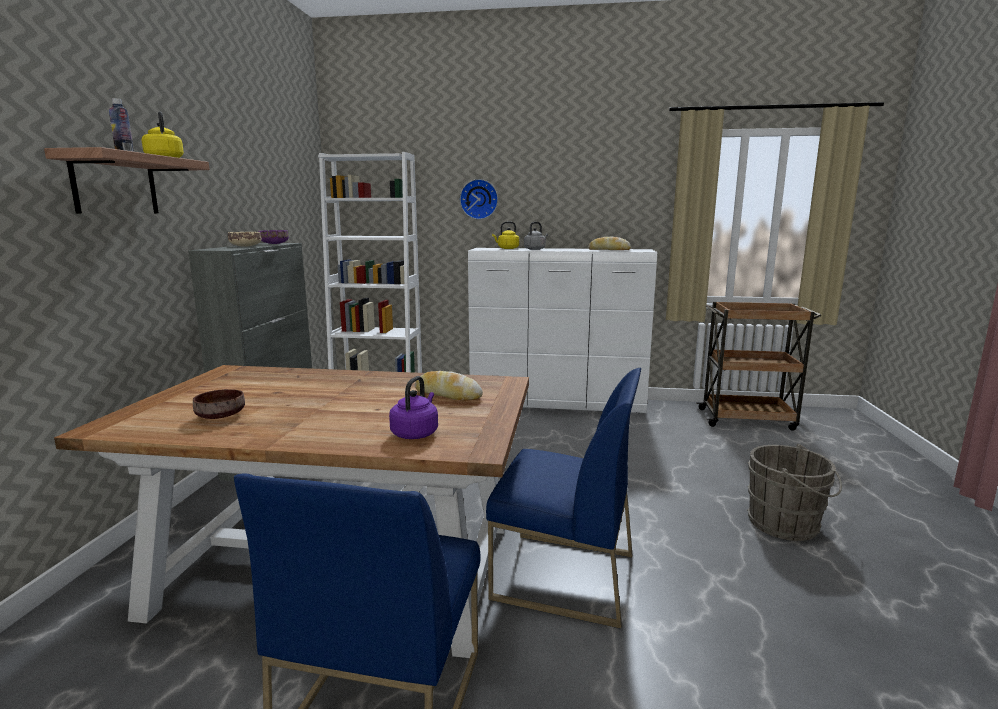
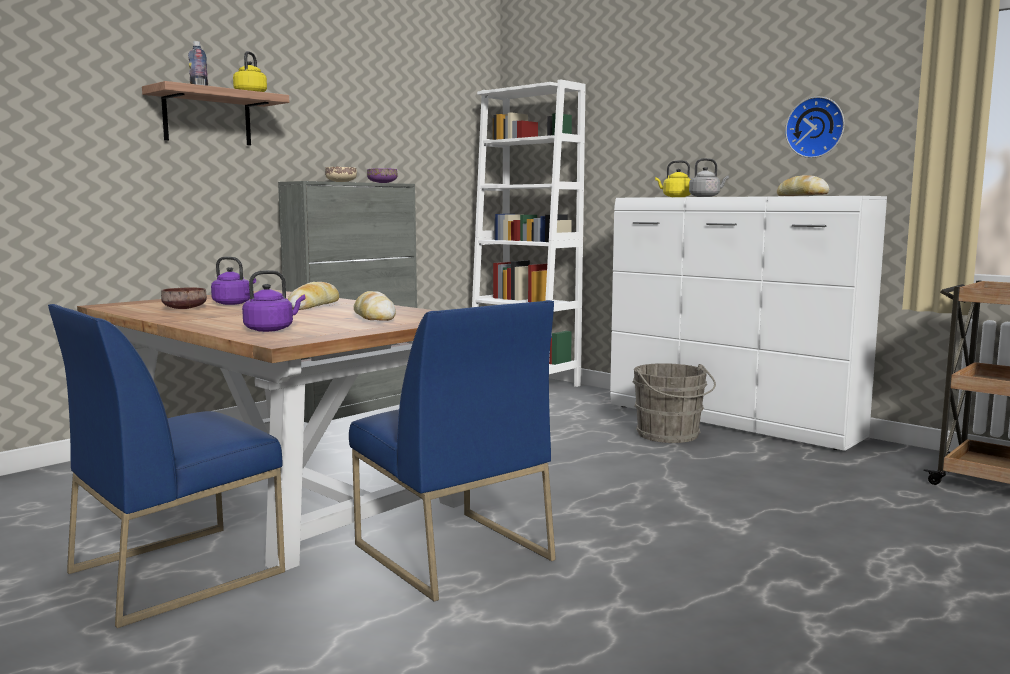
camera: 35 degrees right, 5 degrees down
(252, 397) = (234, 303): none -> purple kettle
(343, 386) = (313, 305): none -> bread
(479, 199) = (656, 134): wall clock -> wall clock (816, 127)
(787, 525) = (830, 598): grey bucket -> grey bucket (669, 435)

